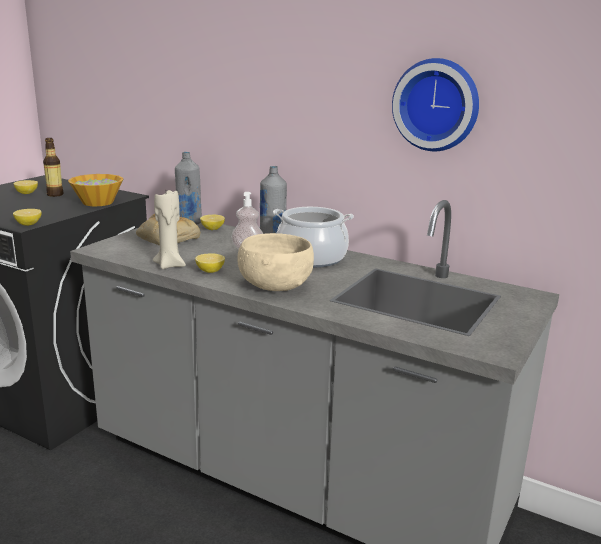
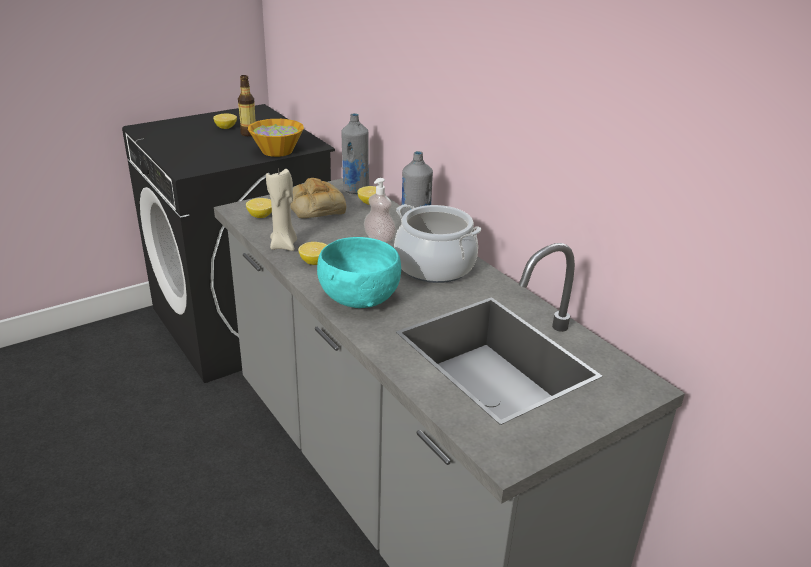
camera: 25 degrees right, 10 degrees up
(28, 224) = (190, 170): lemon -> lemon (261, 216)
(274, 286) = (358, 297): beige bowl -> turquoise bowl
(437, 105) = (586, 117): wall clock -> none

